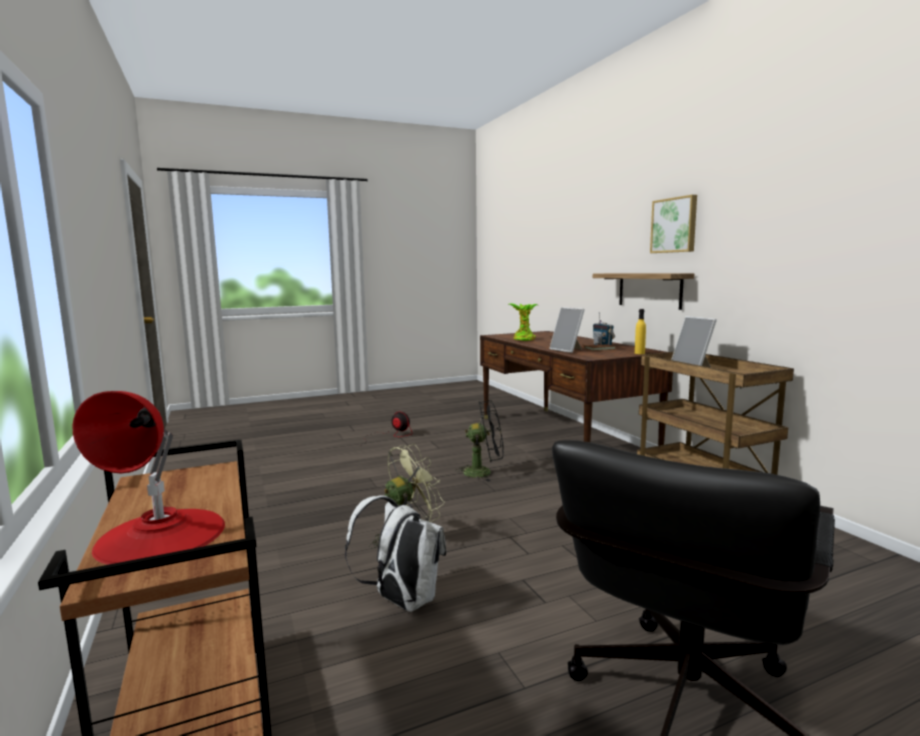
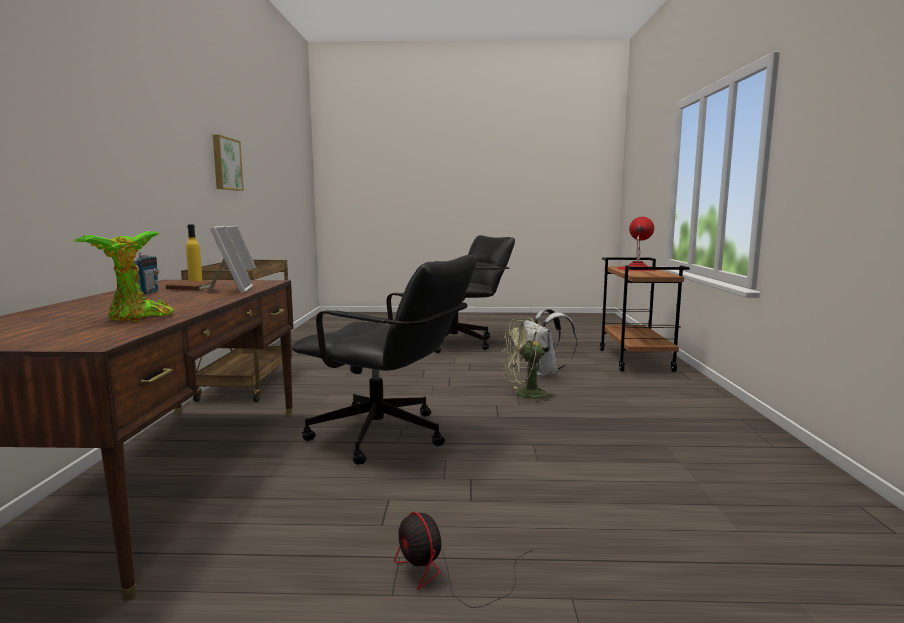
camera: 155 degrees left, 0 degrees up
(483, 472) = (389, 437): black fan -> black office chair
(649, 290) = (121, 201): shelf -> none
(674, 225) = (137, 116): picture -> picture (225, 164)

